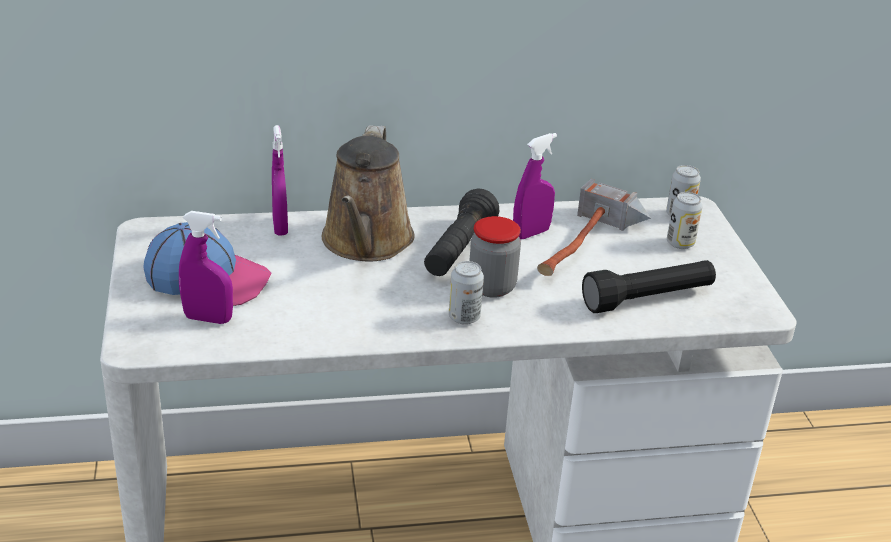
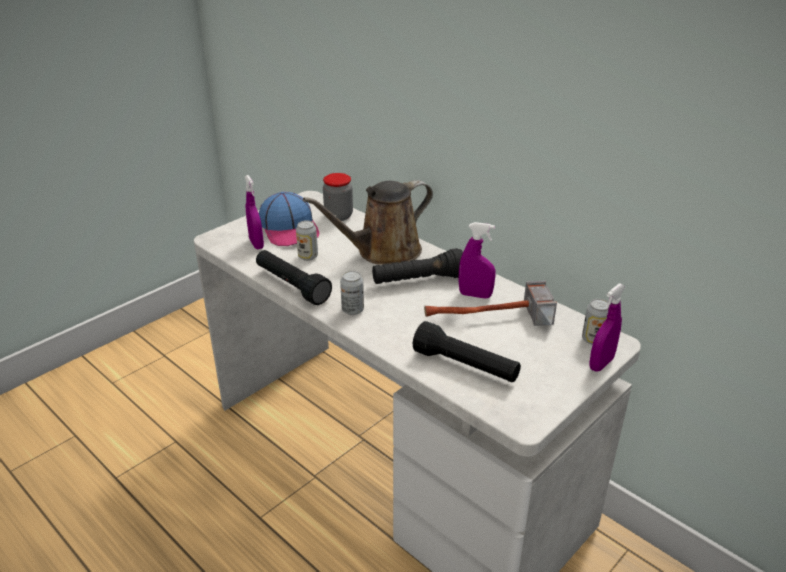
camera: 55 degrees right, 0 degrees up
(280, 227) = (361, 224): purple spray bottle -> purple spray bottle (601, 364)
(354, 335) = (291, 286): none -> black flashlight
(492, 287) = (396, 306): jar -> jar (338, 216)
(680, 243) = (556, 353): can -> can (308, 256)

